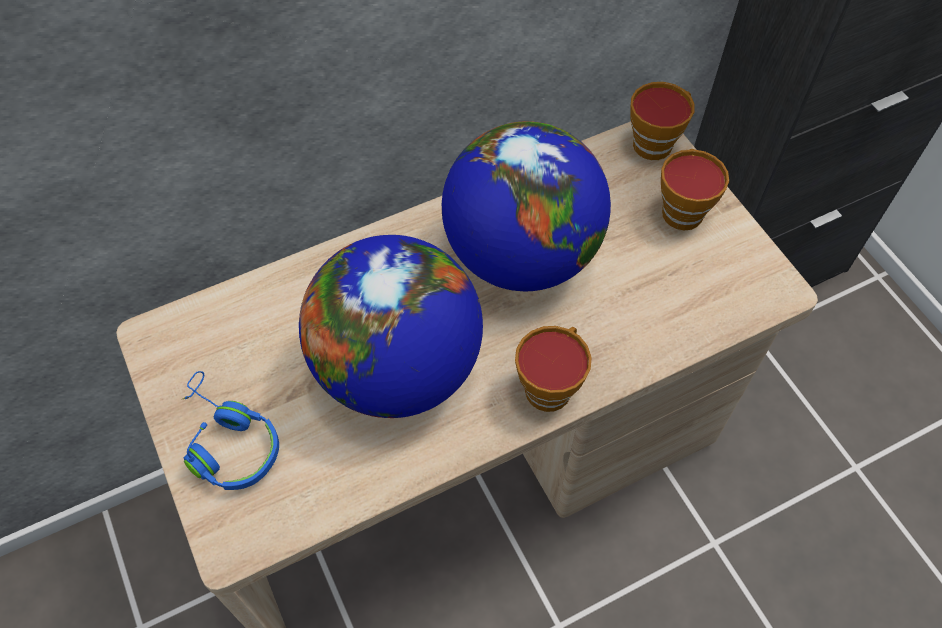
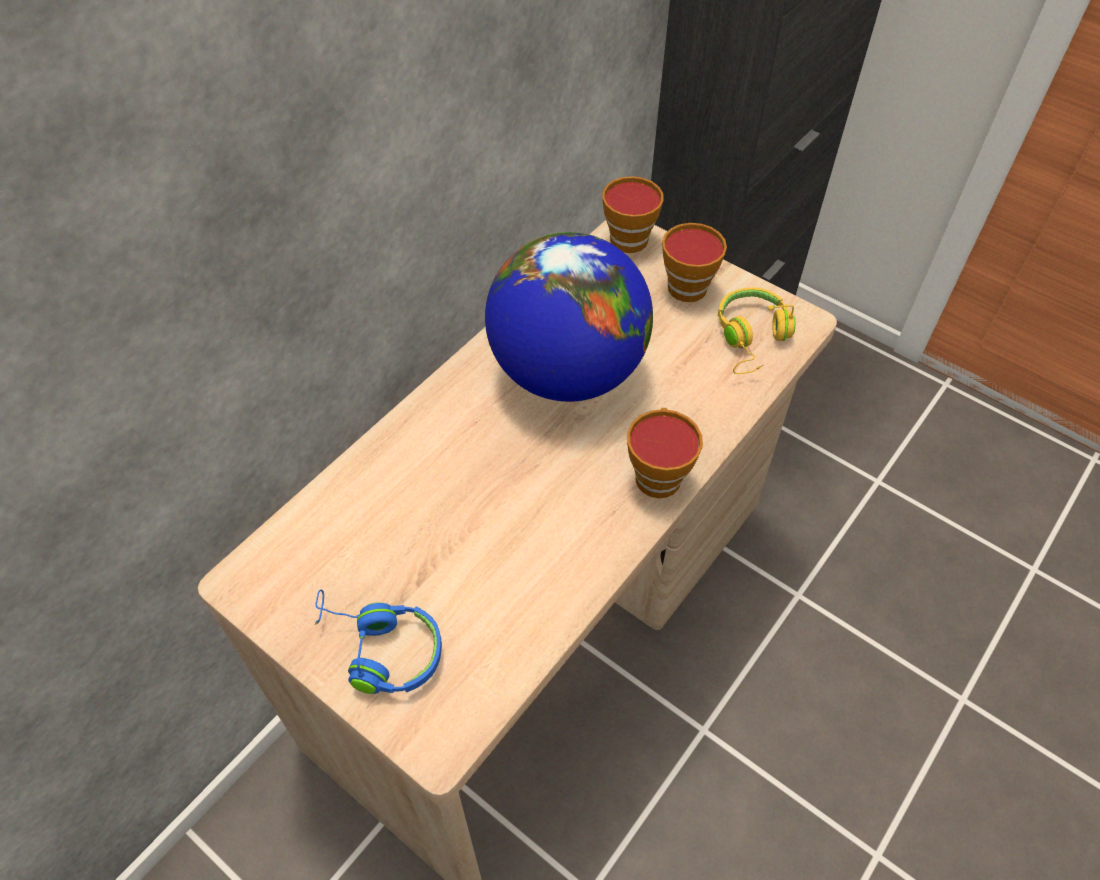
camera: 25 degrees left, 5 degrees down
(397, 369) = (510, 514): globe -> none
(718, 288) = (752, 338): none -> yellow headphones

